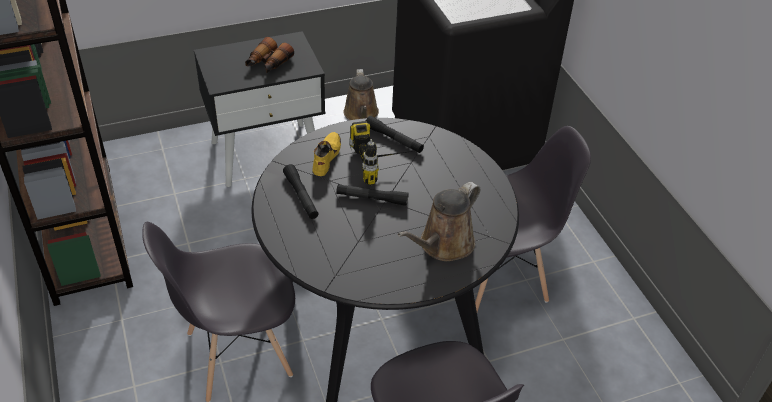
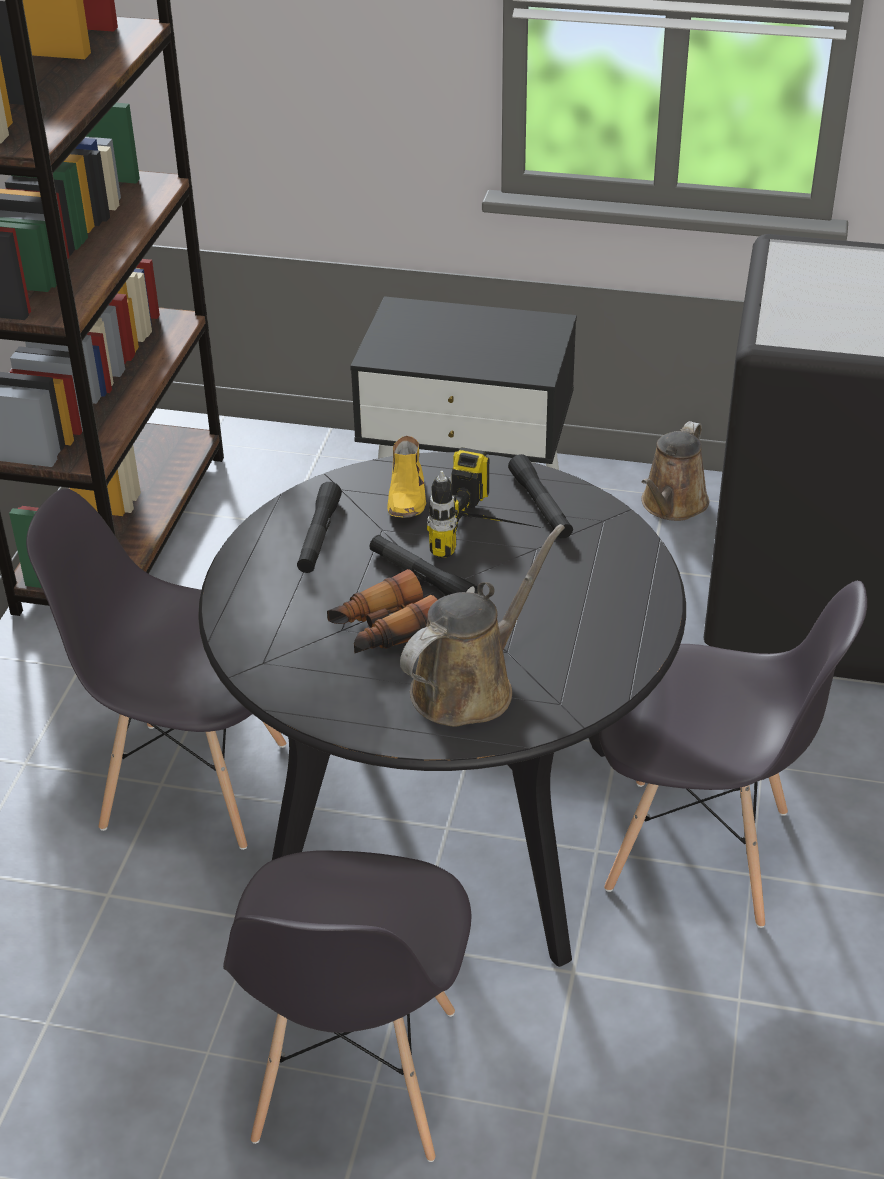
camera: 35 degrees right, 5 degrees down
(268, 63) = (477, 347): binoculars -> binoculars (384, 630)
(325, 157) = (407, 495): yellow shoe -> yellow shoe turned 135 degrees clockwise
(443, 245) = (470, 686): brown watering can -> brown watering can turned 150 degrees clockwise

